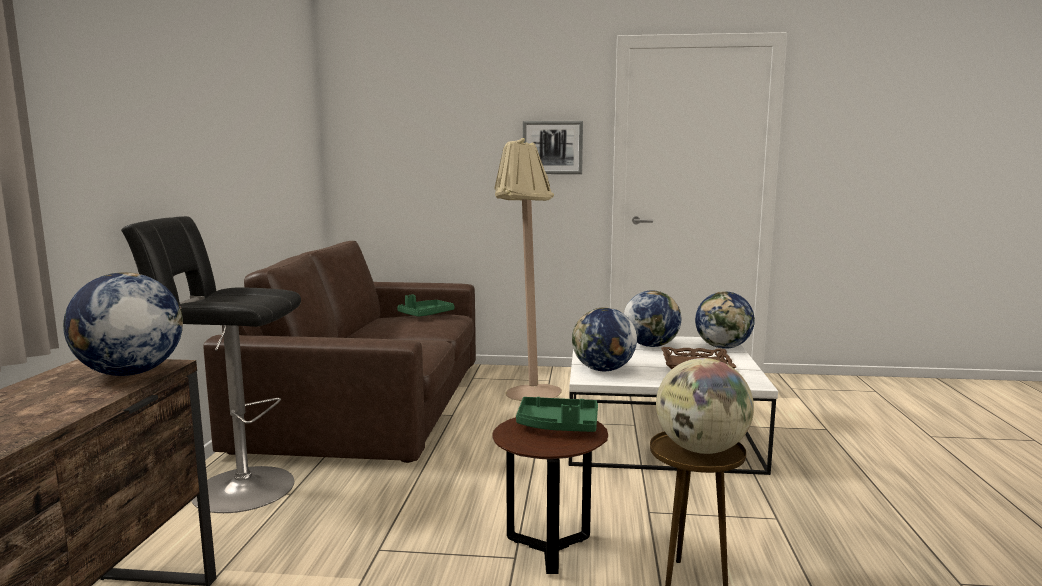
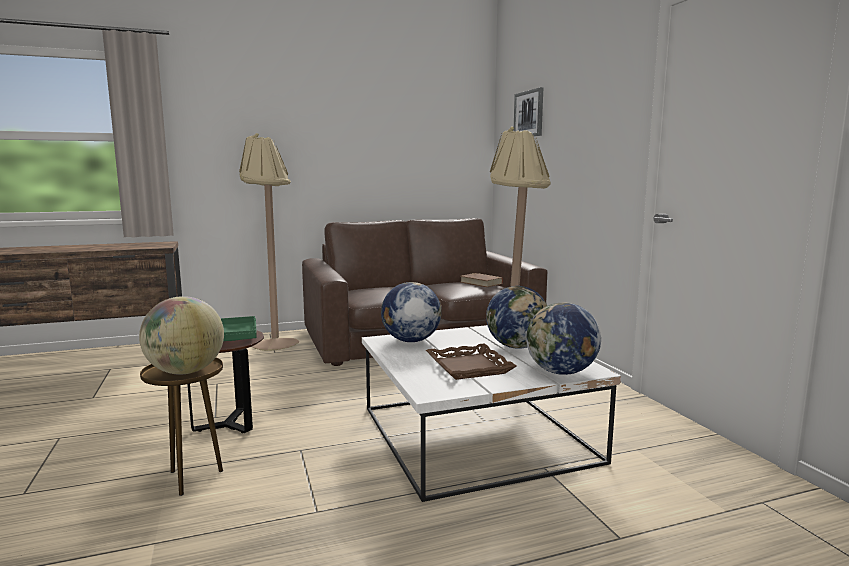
camera: 65 degrees right, 0 degrees up
(129, 373) = (147, 246): globe -> none
(236, 488) = (275, 342): black stool -> beige floor lamp
(425, 314) = (481, 283): green tray -> brown book
(552, 147) = (605, 135): picture -> picture (529, 114)

